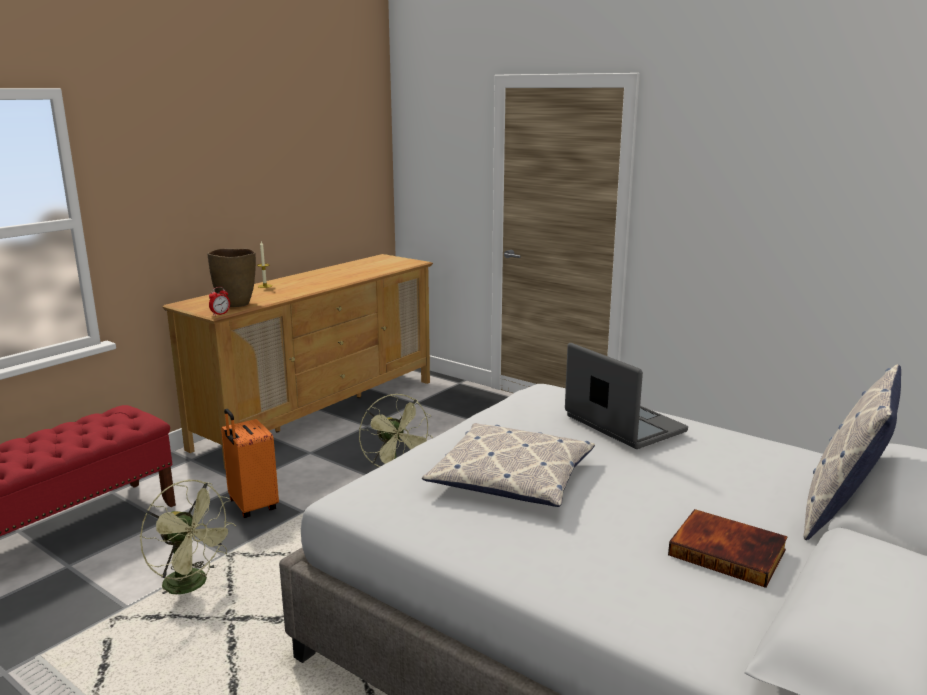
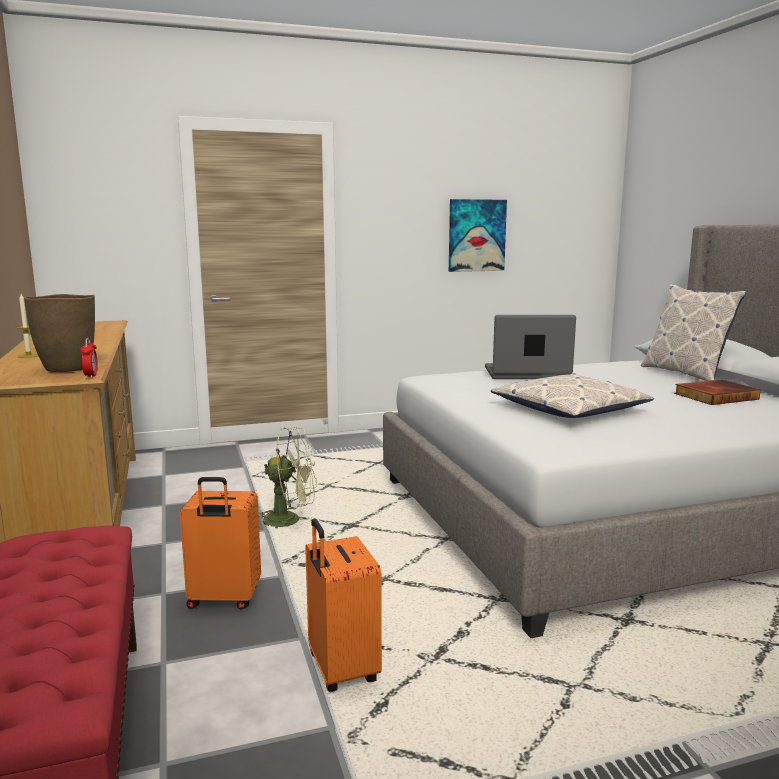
camera: 55 degrees left, 5 degrees down
(193, 585) = (341, 670): green fan -> orange suitcase
(818, 221) = (476, 235): none -> picture

